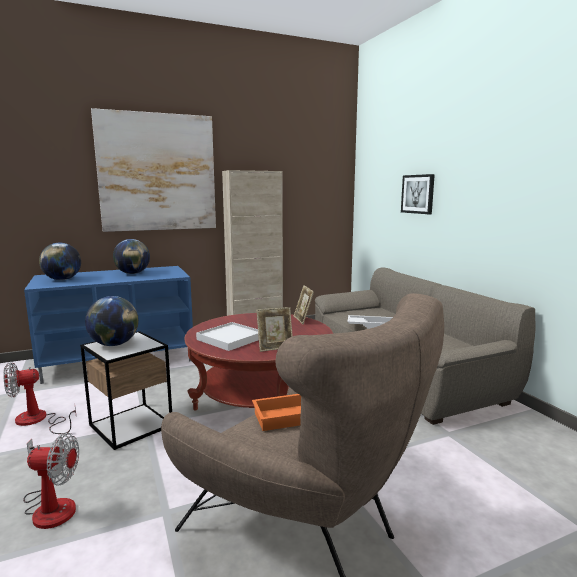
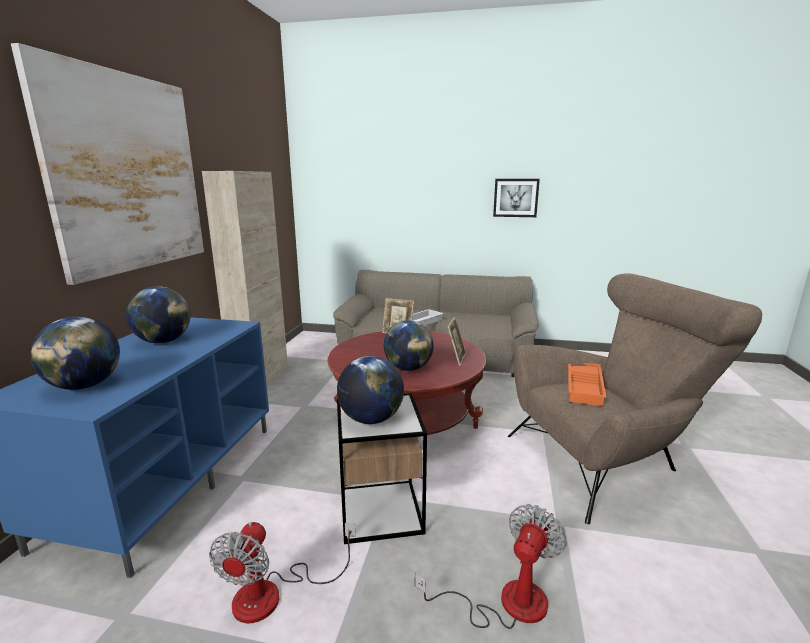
camera: 55 degrees left, 5 degrees up
(230, 339) = (408, 368): white tray -> globe
(418, 194) = (398, 196): picture -> picture (515, 198)

